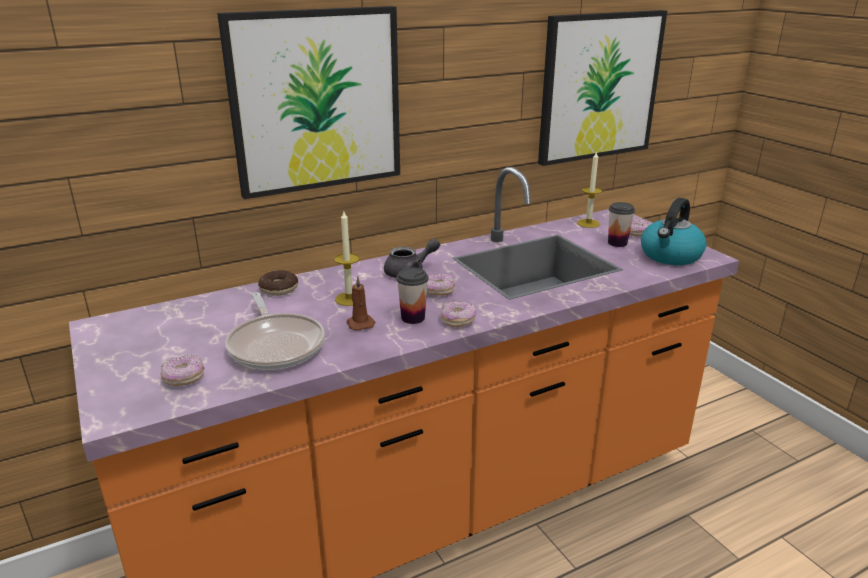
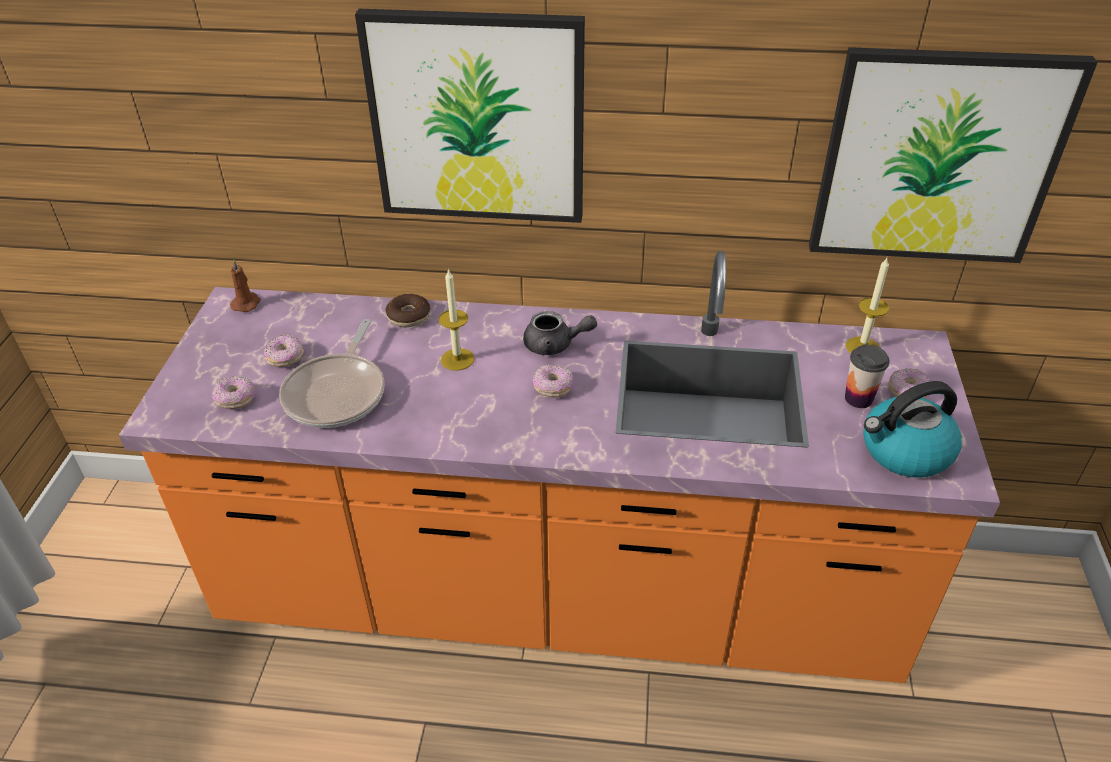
camera: 35 degrees right, 15 degrees up
(359, 323) = (433, 399): brown candle -> brown candle (247, 303)
(413, 318) = (489, 414): cup -> none
(458, 321) = (527, 440): donut -> donut (286, 358)

